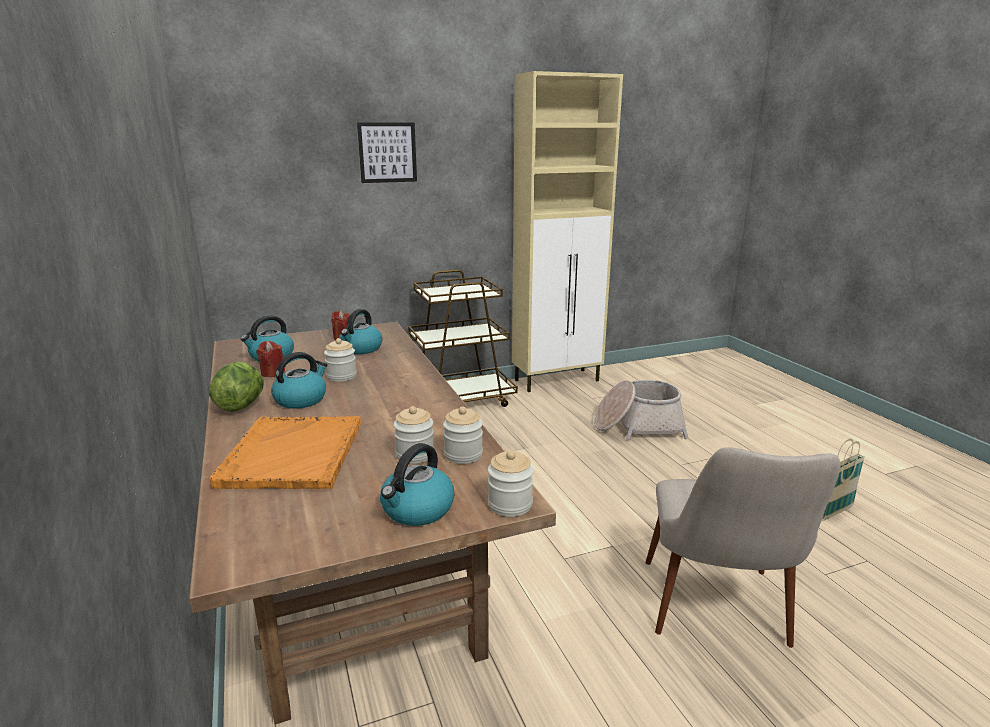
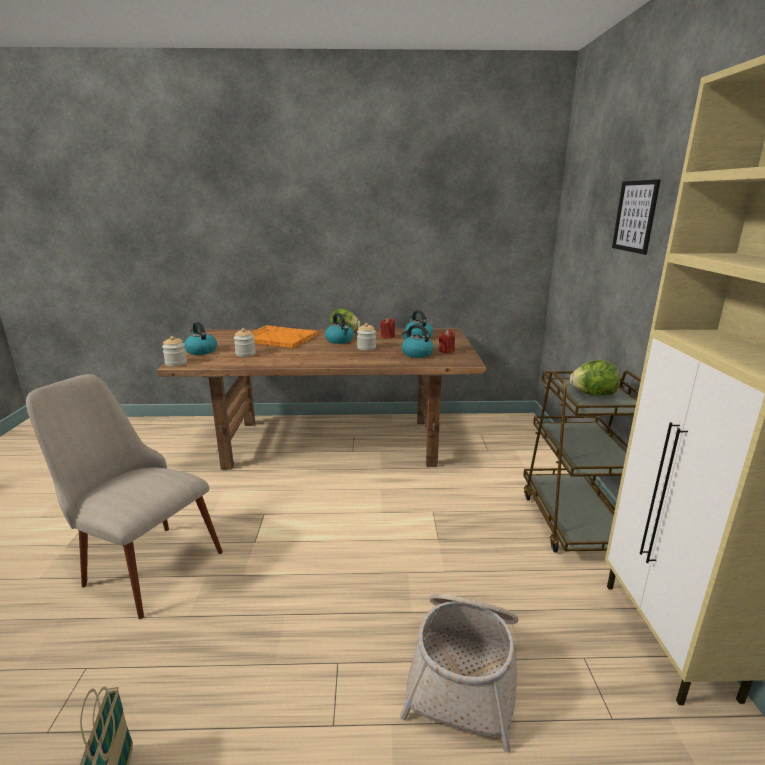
camera: 110 degrees right, 0 degrees up
(457, 292) = (593, 394): none -> lettuce
(463, 455) = (230, 361): jar -> none

